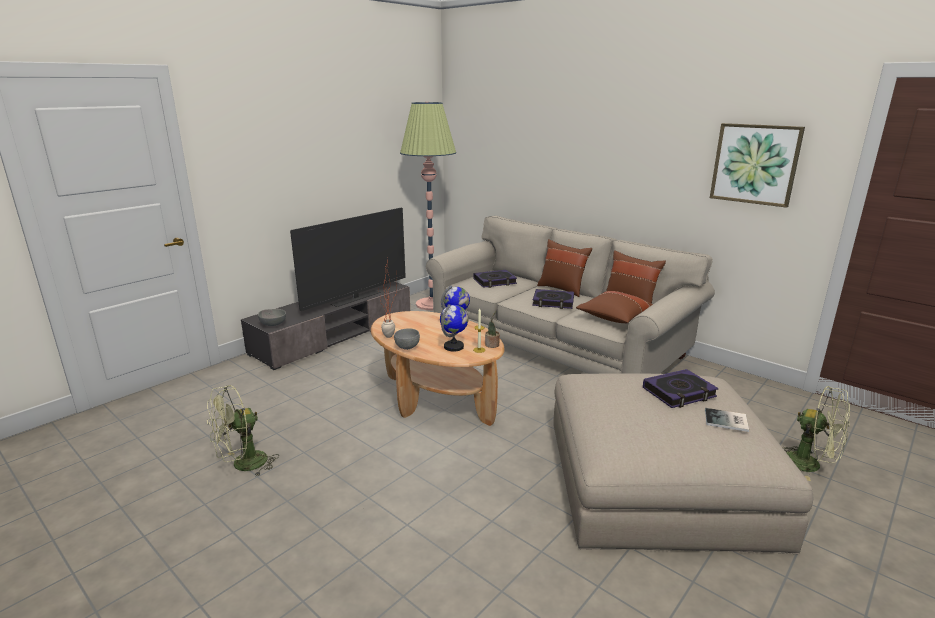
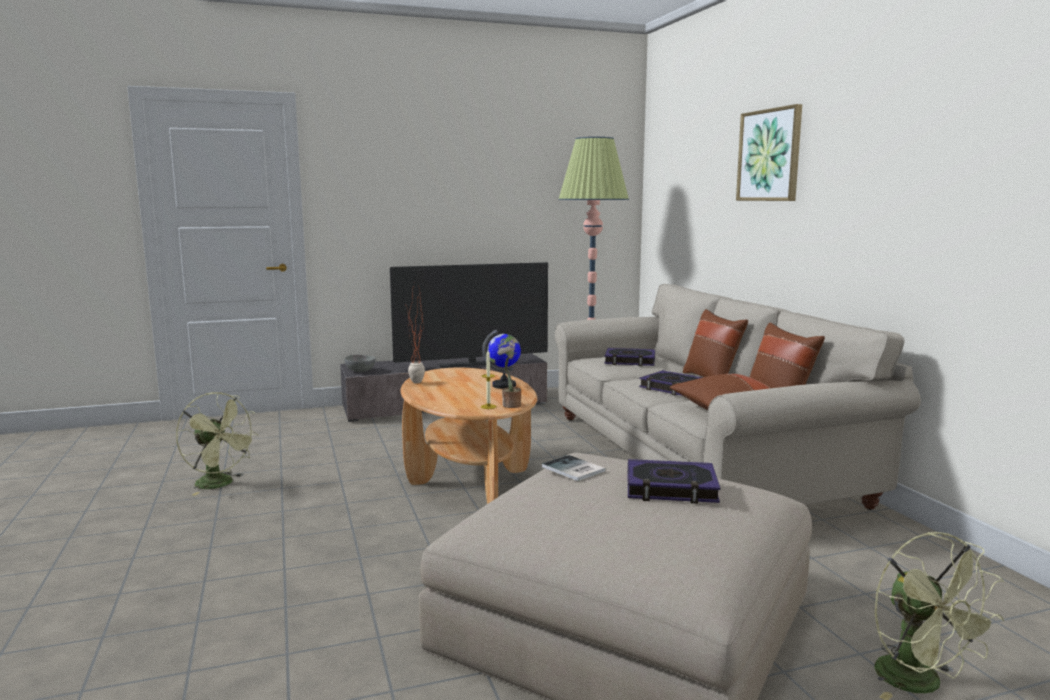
camera: 30 degrees right, 10 degrees down
(243, 465) = (220, 484): green fan -> green fan turned 135 degrees counterclockwise
(407, 347) = (418, 393): grey bowl -> none
(454, 347) = (466, 400): globe -> none
(727, 421) = (686, 527): book -> book (573, 470)
(755, 164) = (972, 185): picture -> picture (769, 155)

